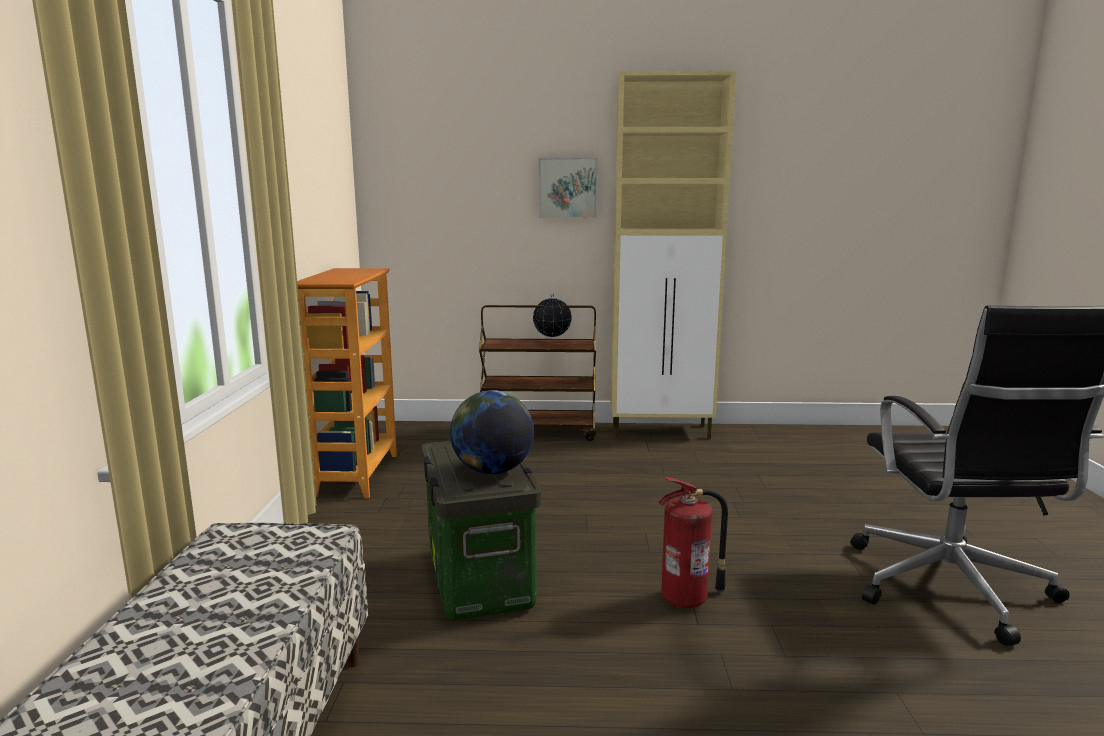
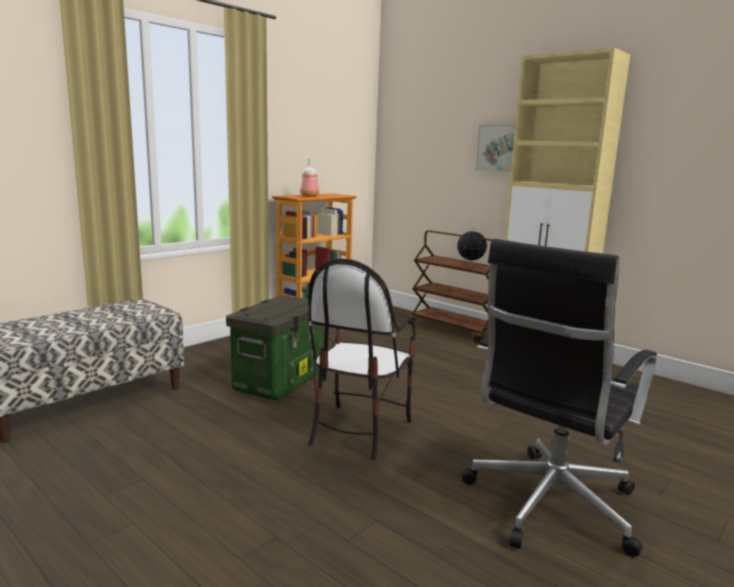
camera: 40 degrees right, 0 degrees up
(346, 278) = (310, 196): none -> bottle
(492, 470) = (275, 311): globe -> none
(687, 599) = (358, 431): fire extinguisher -> chair

